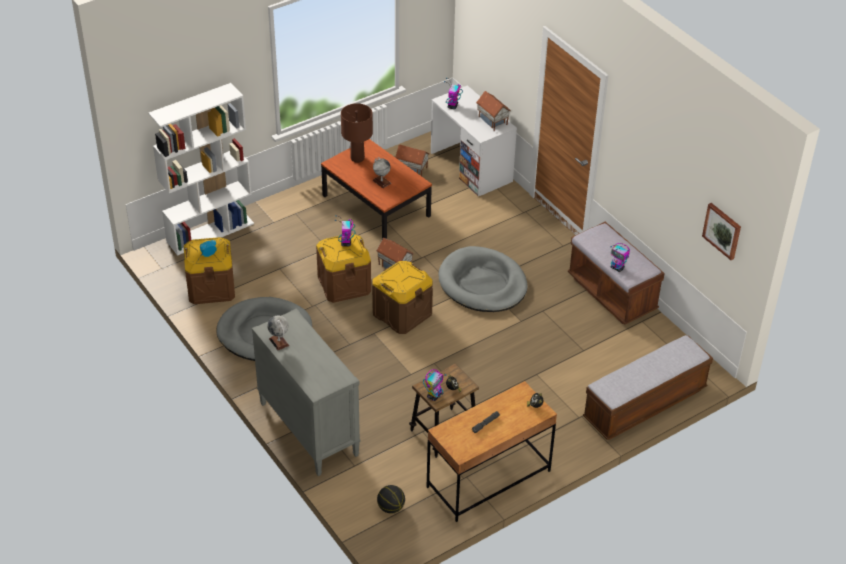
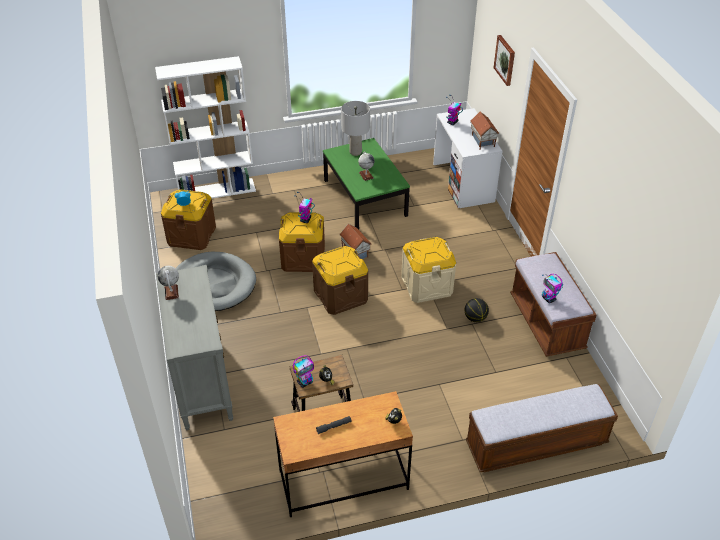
camera: 20 degrees right, 0 degrees up
(357, 158) = (355, 152): brown table lamp -> grey table lamp
(376, 205) = (365, 198): brown coffee table -> green coffee table
(391, 507) = (235, 482): basketball -> basketball (475, 318)
(412, 169) = (410, 174): toy house -> none
(482, 283) = (426, 285): grey dog bed -> beige storage box
(722, 230) = (655, 282): picture -> picture (505, 60)

